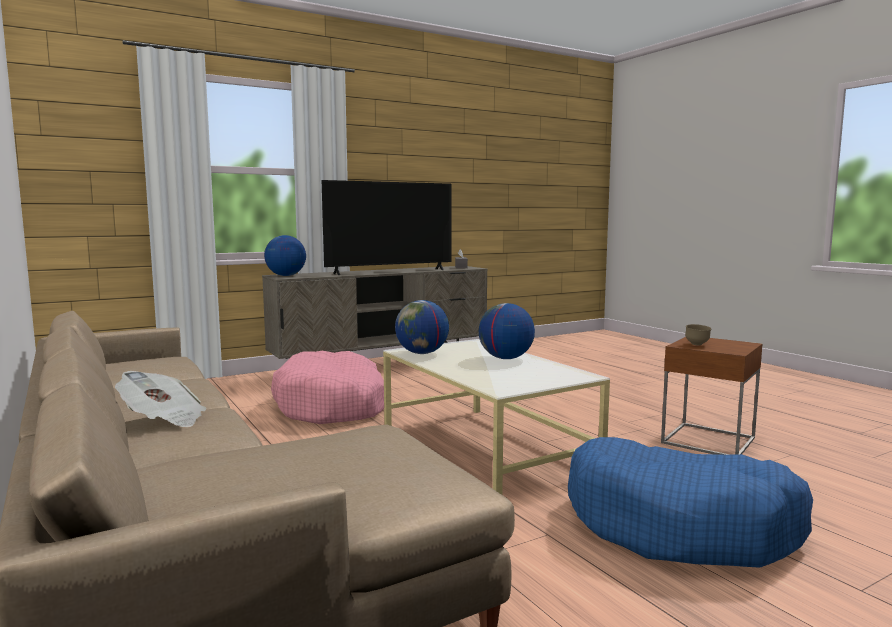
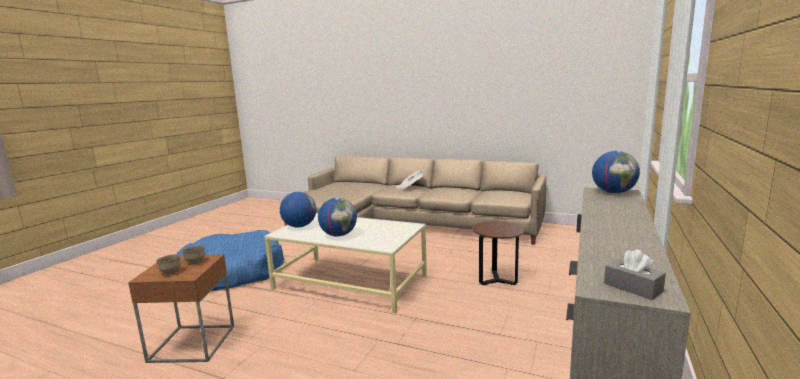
camera: 145 degrees right, 5 degrees up
(332, 405) = (497, 280): pink dog bed -> brown side table
(390, 272) = (600, 227): television -> none
(422, 353) = (395, 226): globe -> globe (299, 226)
(720, 342) = (170, 272): none -> brown bowl

